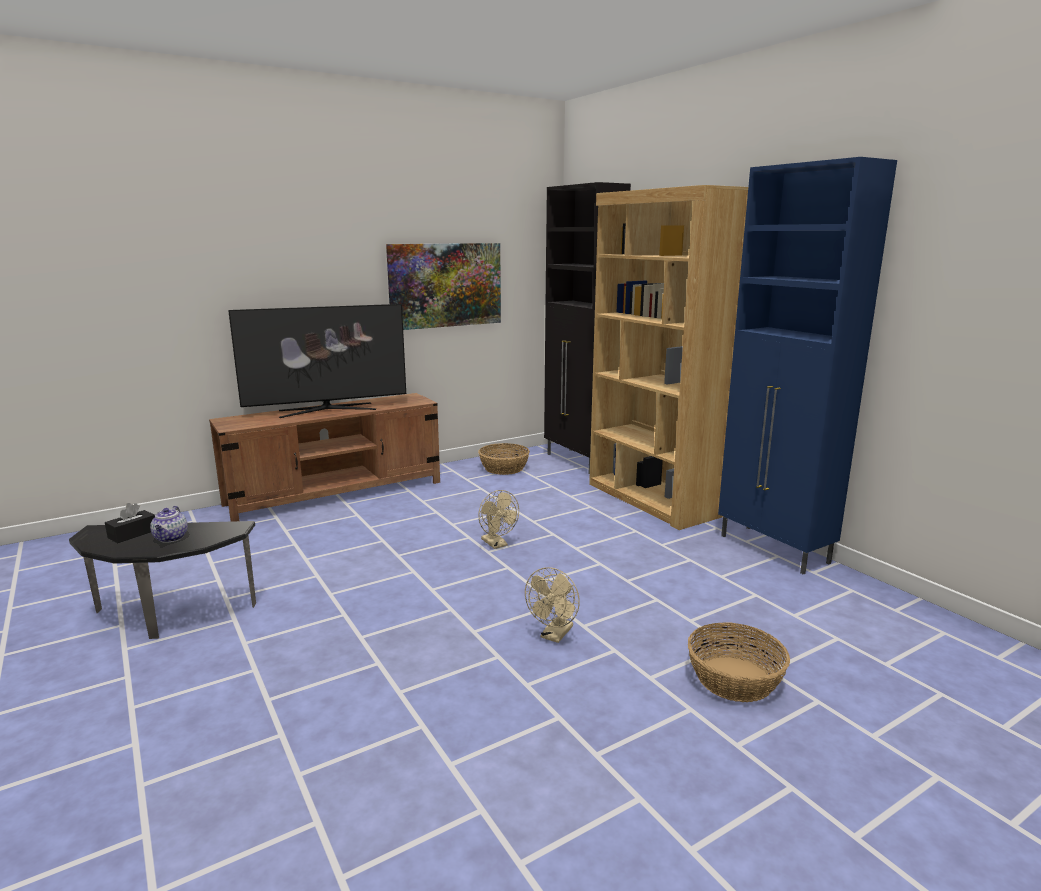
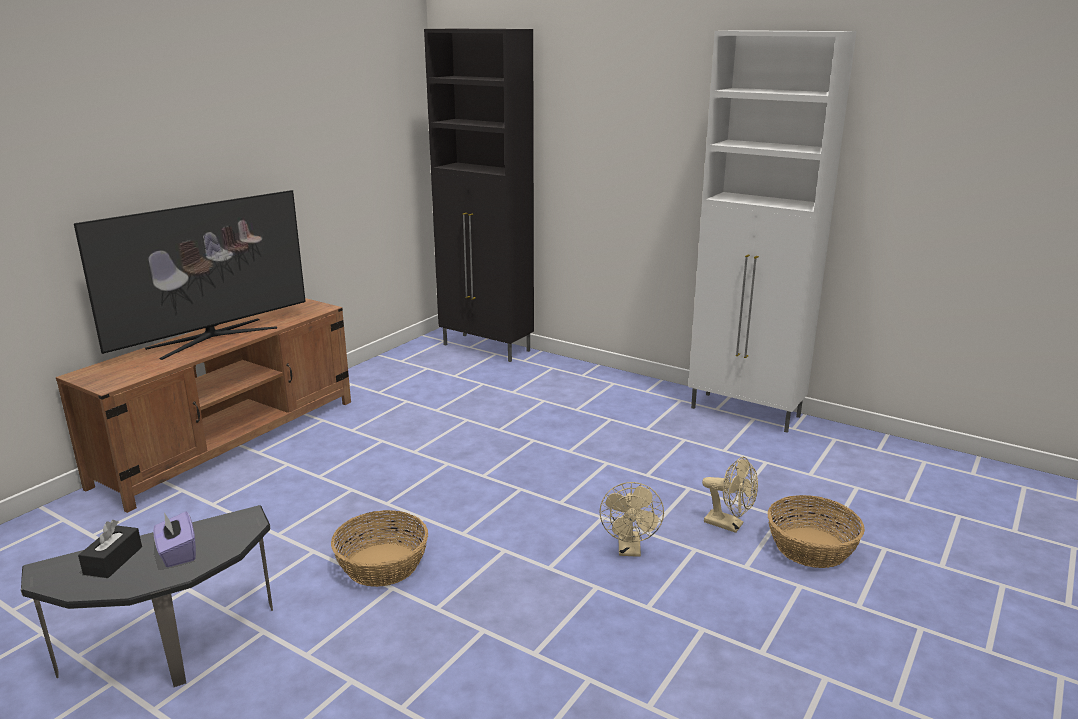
camera: 25 degrees left, 5 degrees up
(171, 538) = (177, 553): teapot -> purple tissue box
(445, 285) = (317, 157): picture -> none
(497, 544) = (485, 465): beige fan -> beige fan (729, 525)
(504, 468) = (410, 370): basket -> basket (382, 564)
(653, 499) = (598, 380): brown bookcase -> none
(774, 550) = (746, 413): blue cabinet -> white cabinet

